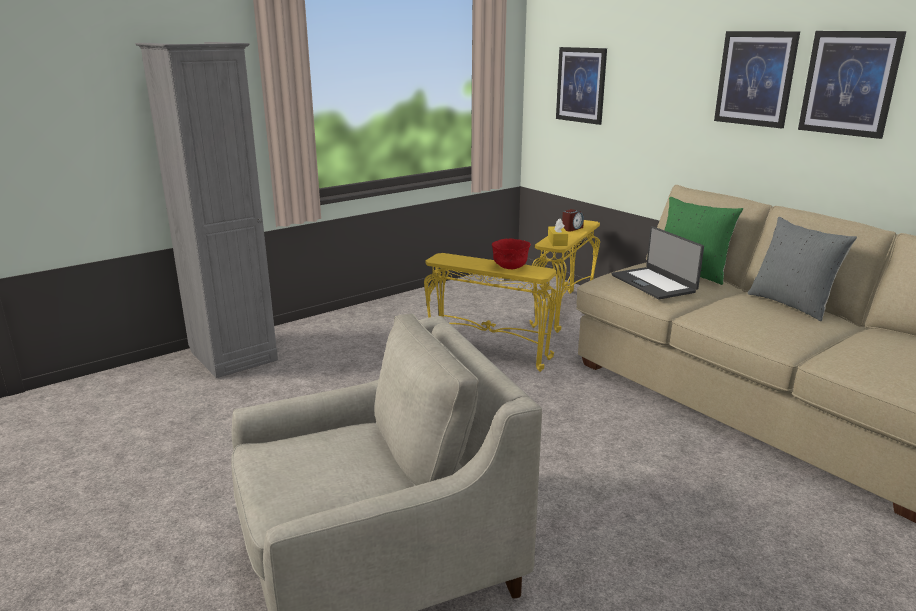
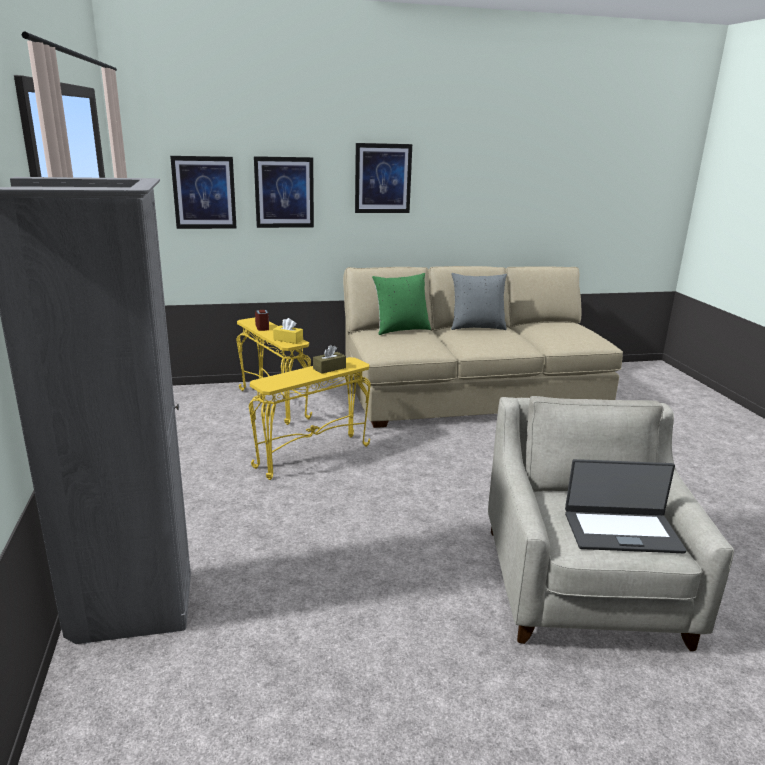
camera: 65 degrees left, 0 degrees up
(510, 268) = (329, 368): red bowl -> brown tissue box
(654, 283) = (409, 342): laptop -> laptop (621, 531)
(849, 83) = (448, 179): picture -> picture (284, 192)

